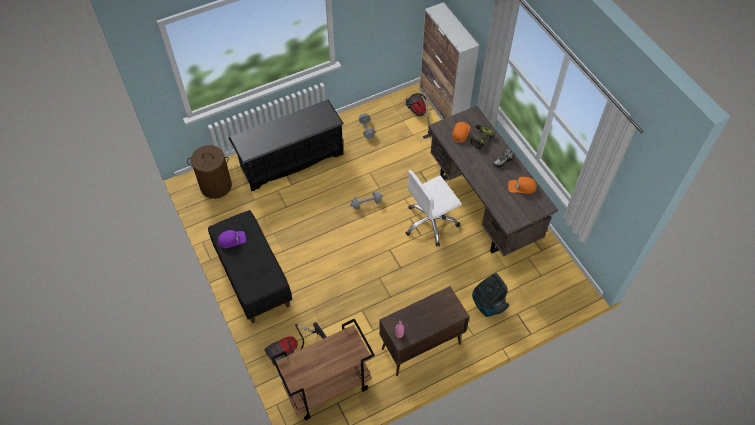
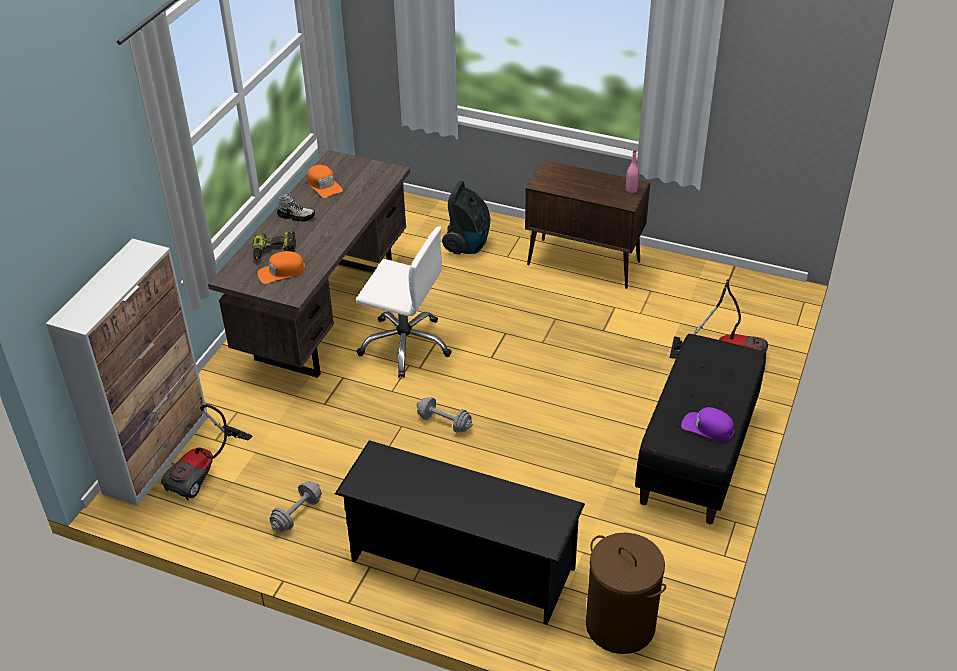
camera: 130 degrees left, 15 degrees down
(327, 388) = (725, 300): brown cart -> none

